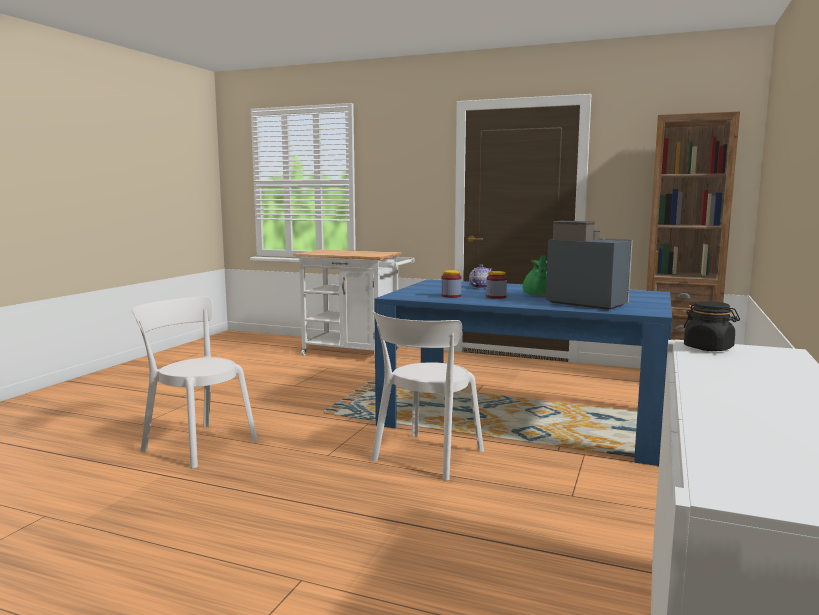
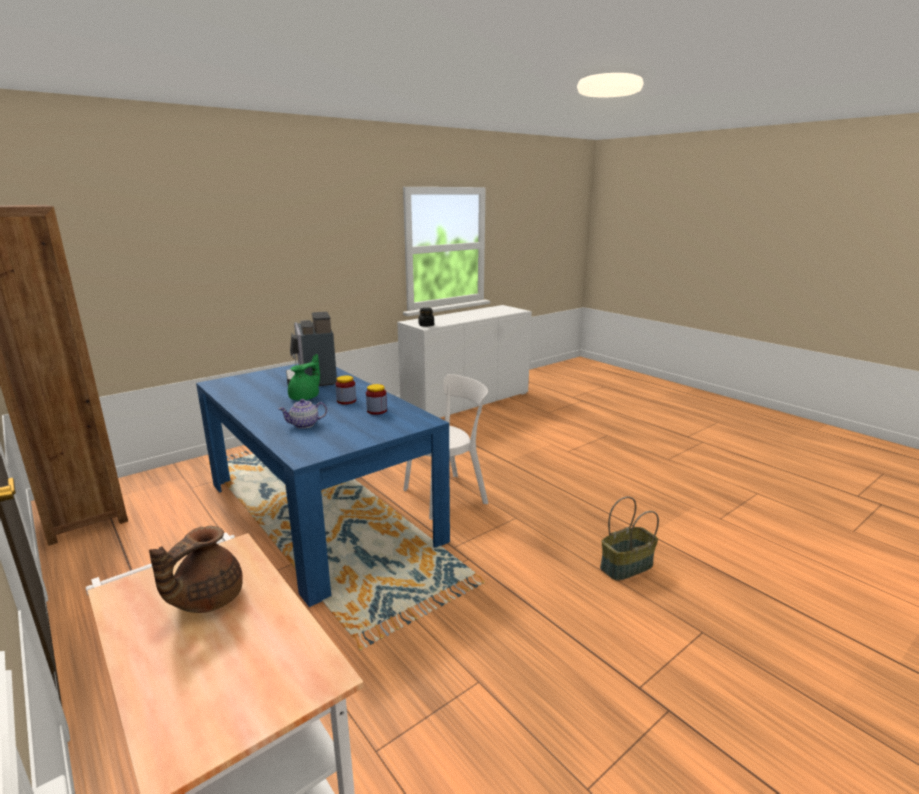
camera: 150 degrees left, 10 degrees up
(196, 444) = (626, 567): white chair -> basket
(361, 253) = (206, 599): none -> brown teapot

